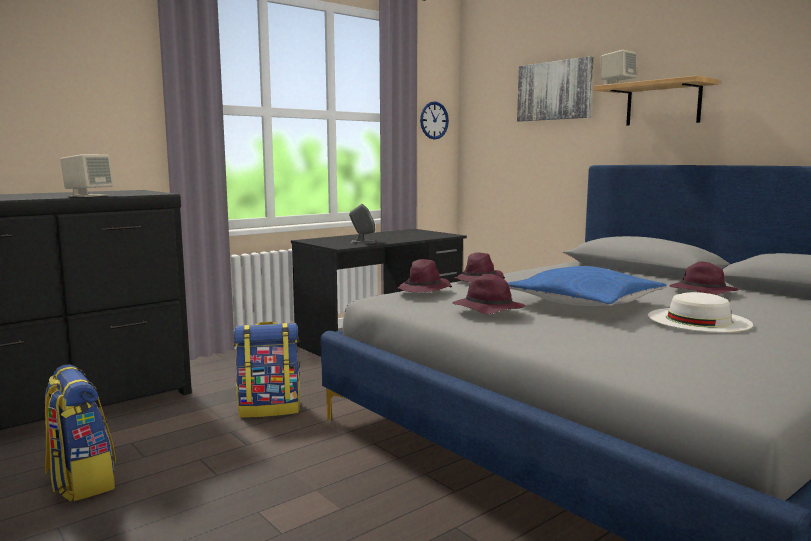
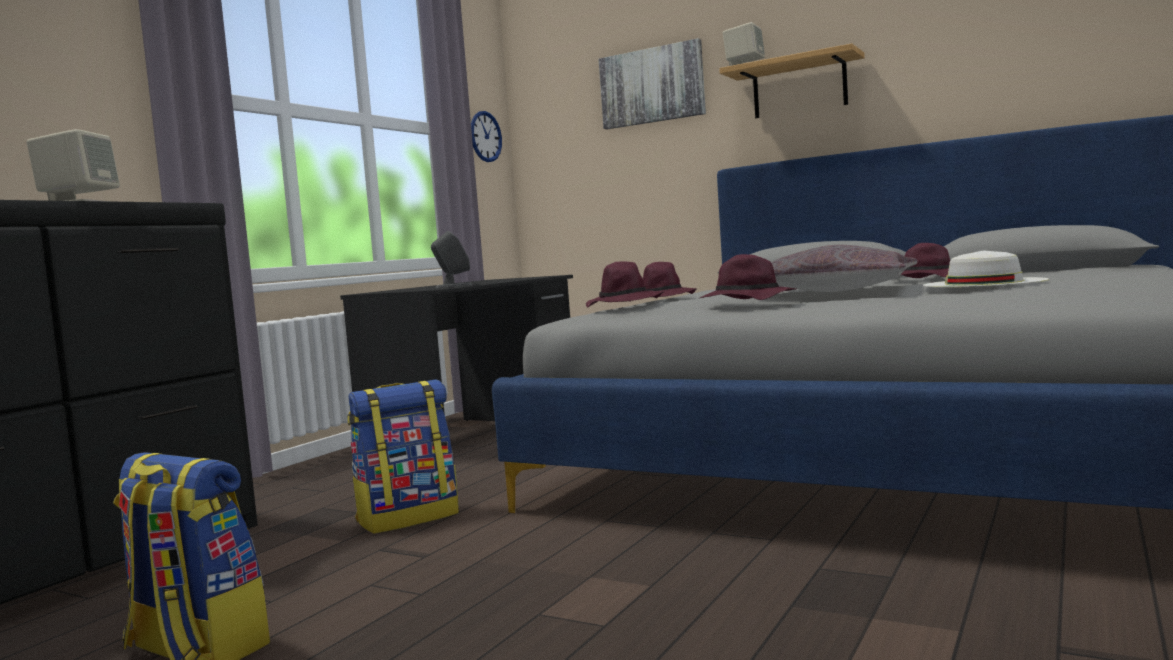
camera: 20 degrees left, 5 degrees down
(583, 303) = (834, 291): blue pillow -> grey pillow

